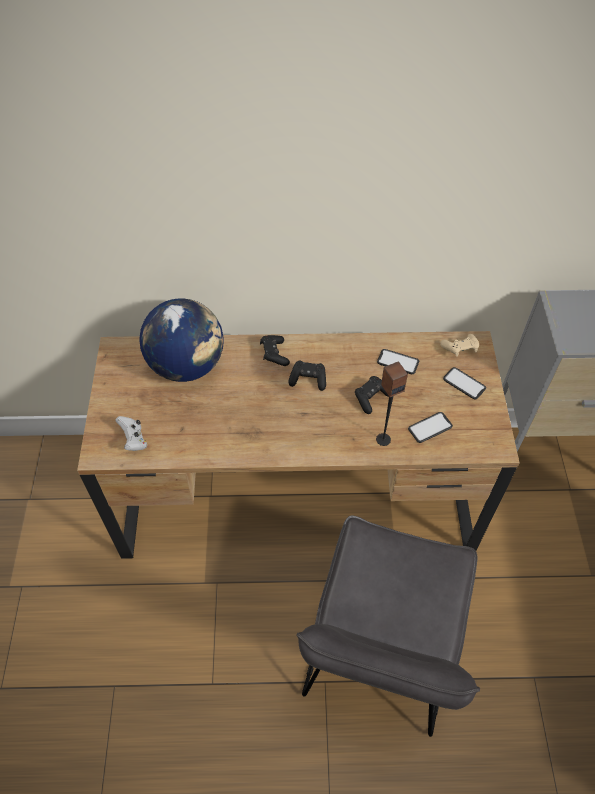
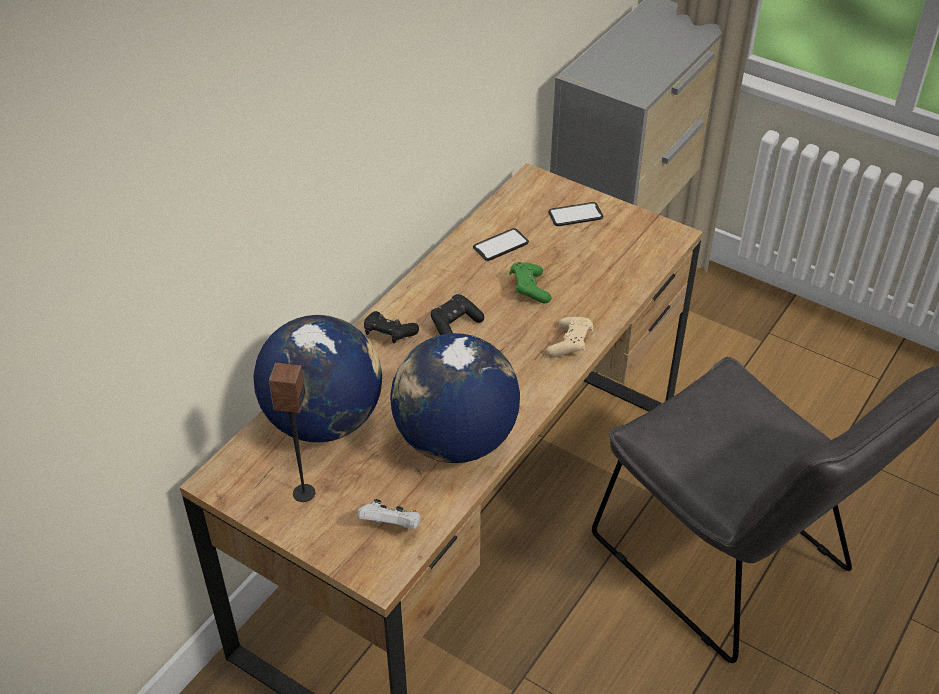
camera: 55 degrees left, 10 degrees down
(216, 432) = (454, 440): none -> globe
(371, 398) = (529, 289): black game controller -> green game controller
(383, 439) = (591, 308): speaker -> speaker (303, 493)
(430, 427) = (607, 267): phone -> none
(460, 349) = (529, 194): beige game controller -> beige game controller (570, 344)

